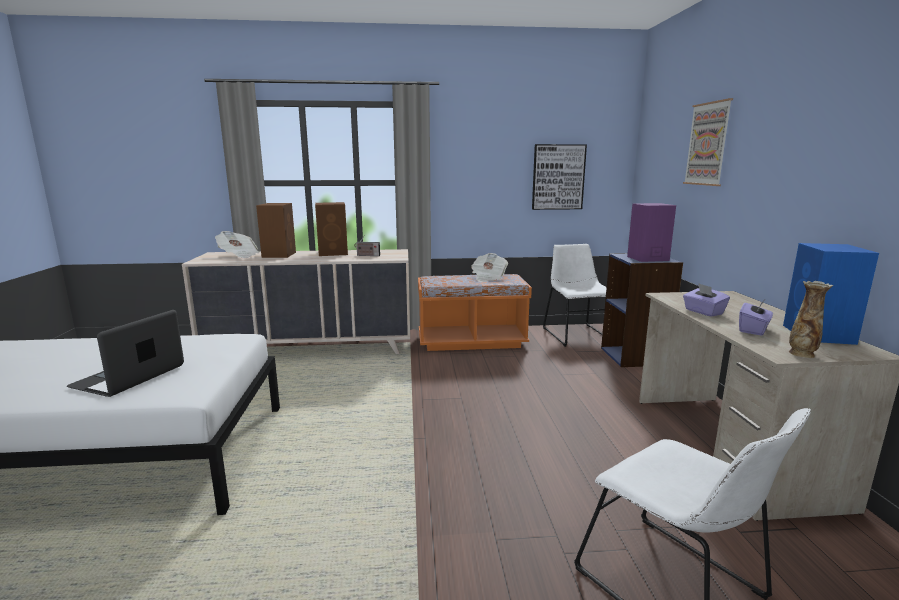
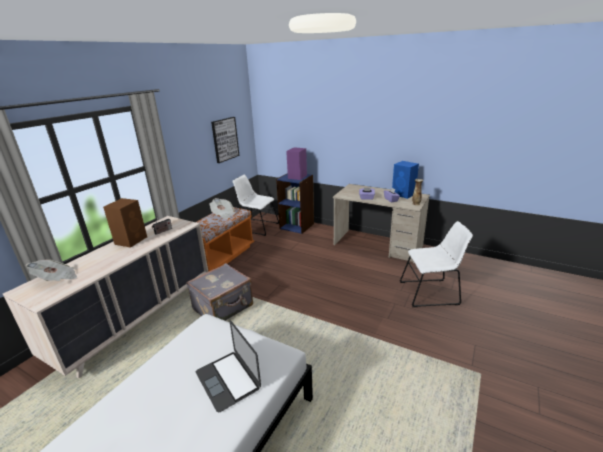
camera: 55 degrees left, 10 degrees up
(279, 254) = (93, 261): brown speaker -> none
(371, 381) = (224, 307): none -> grey suitcase
(708, 144) = (315, 117): picture -> none

